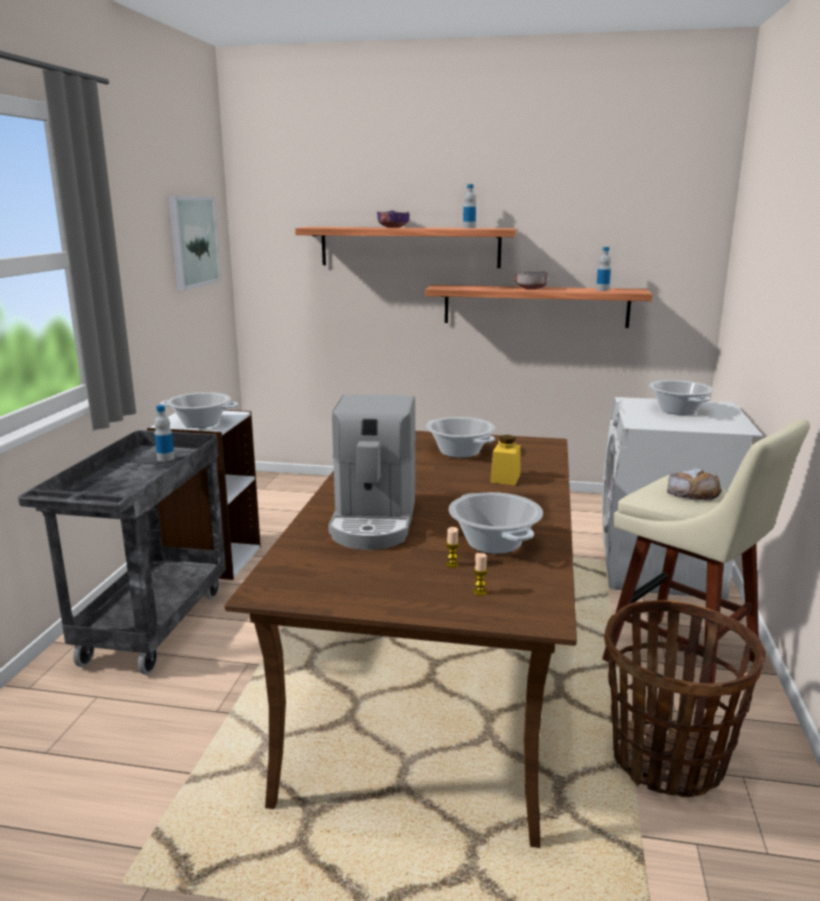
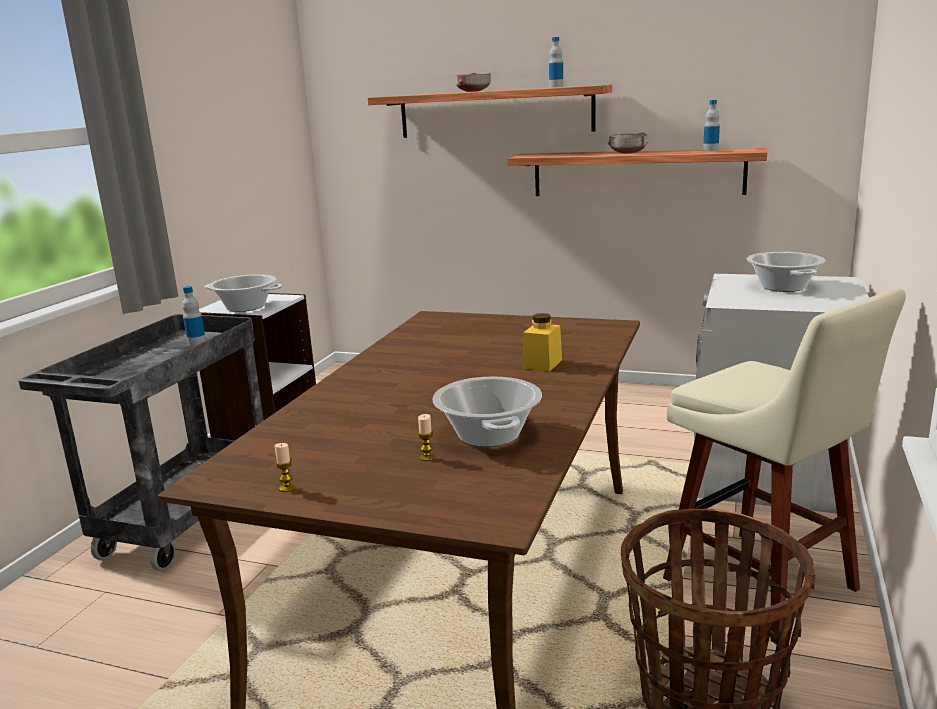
camera: 10 degrees right, 0 degrees up
(193, 241) = (259, 116): picture -> none
(374, 521) = (368, 409): coffee machine -> none
(393, 227) = (473, 91): purple bowl -> grey bowl
(460, 452) = (507, 335): cooking pot -> none
(479, 592) = (441, 489): candle -> candle (287, 488)
(693, 492) = (765, 381): bread -> none

